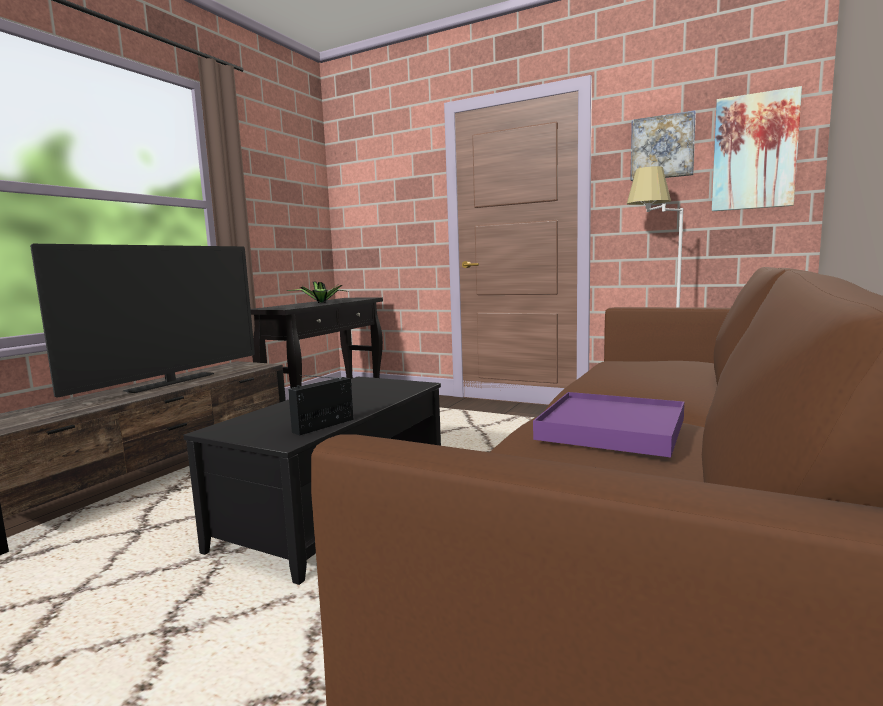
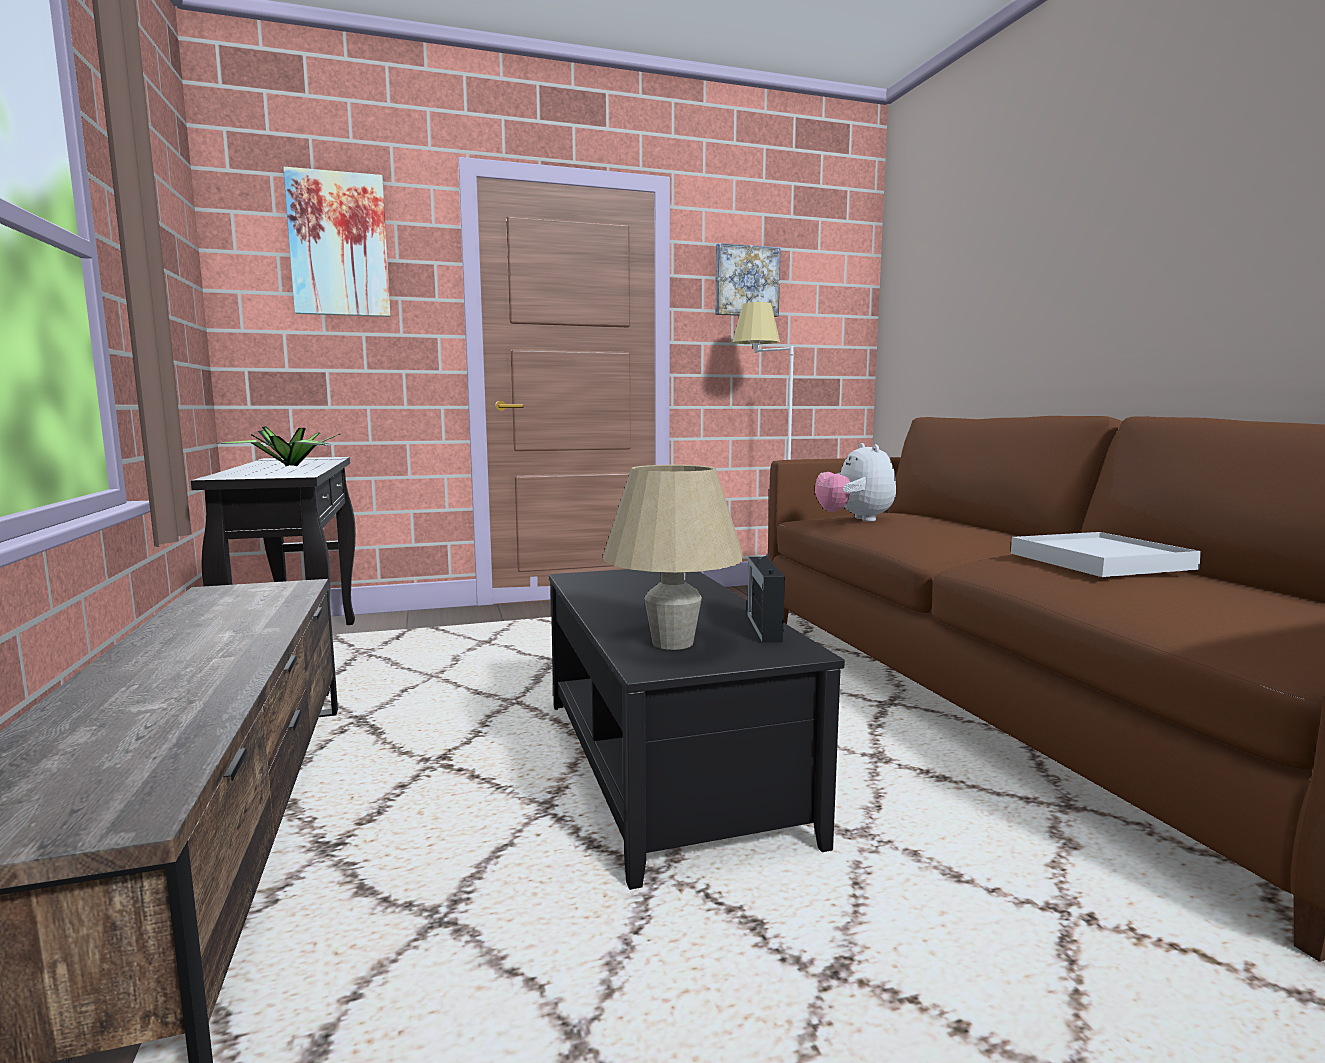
camera: 45 degrees left, 0 degrees up
(171, 383) = (207, 638): television -> none
(261, 422) = (672, 643): none -> beige table lamp
(612, 429) = (1100, 561): purple tray -> white tray
(615, 364) = (855, 519): none -> plush toy
(754, 152) = (826, 302): picture -> picture (339, 245)

